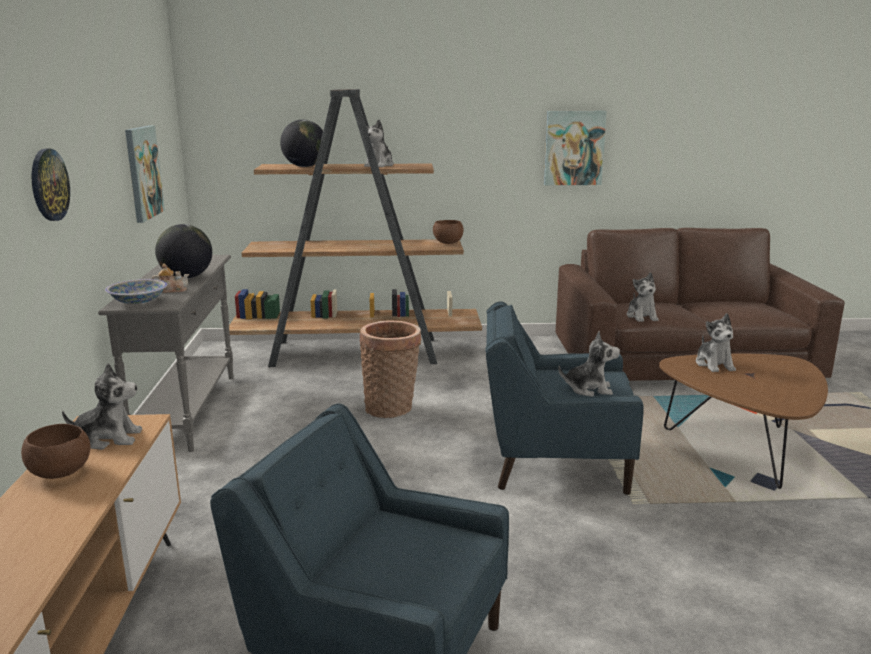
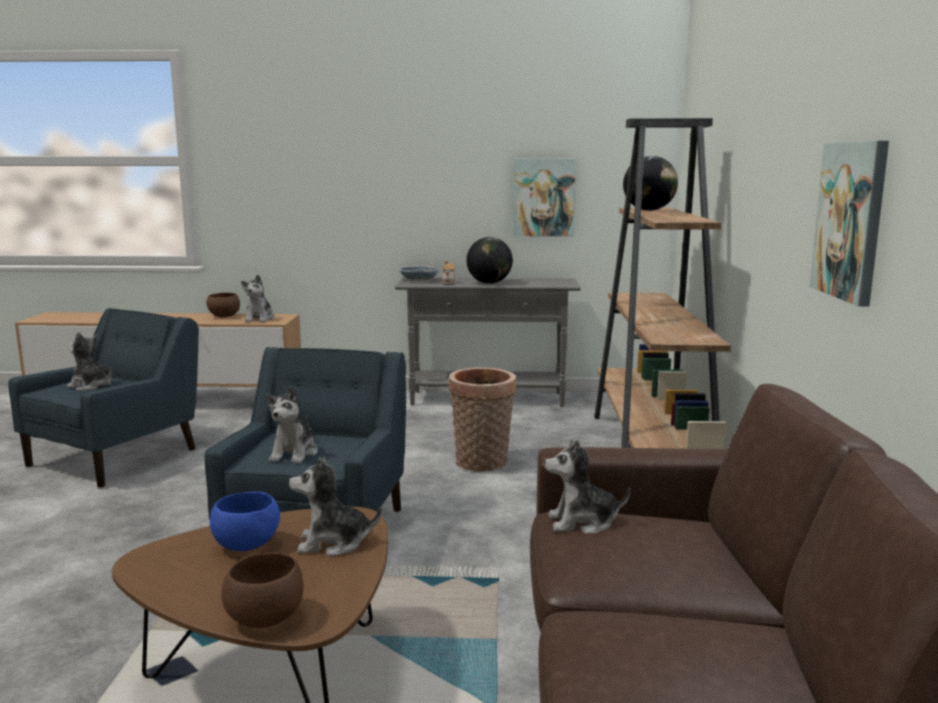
camera: 95 degrees right, 5 degrees down
(48, 185) = (365, 183): wall clock -> none
(379, 165) = (675, 216): plush toy -> plush toy (91, 386)
(448, 243) = (694, 340): brown bowl -> brown bowl (264, 618)
(740, 384) = (246, 545): none -> blue bowl

